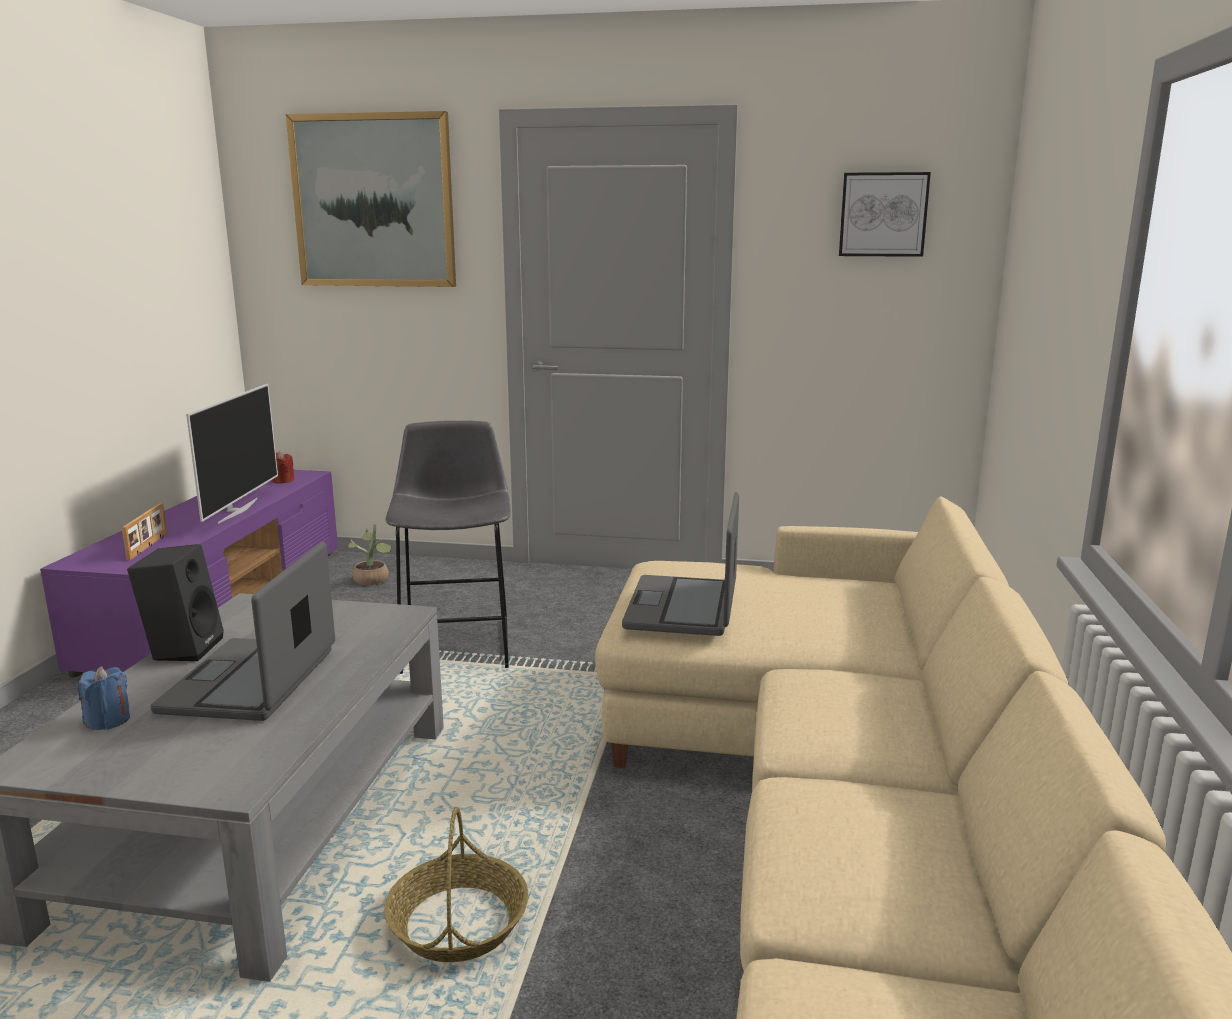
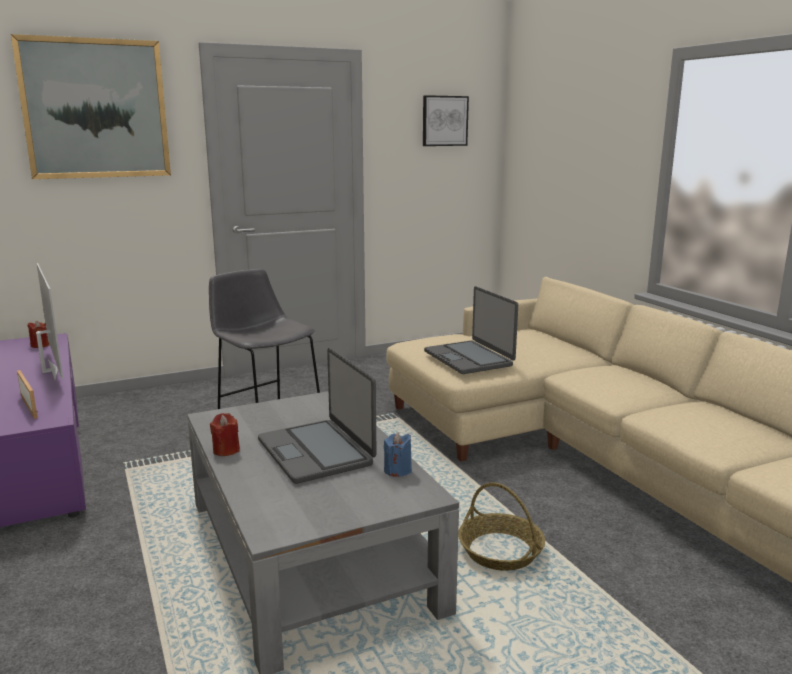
camera: 35 degrees left, 0 degrees up
(108, 720) = (273, 496): blue candle -> blue candle (397, 470)
(183, 648) = (226, 450): black speaker -> red candle
(373, 581) = (140, 410): potted plant -> none

